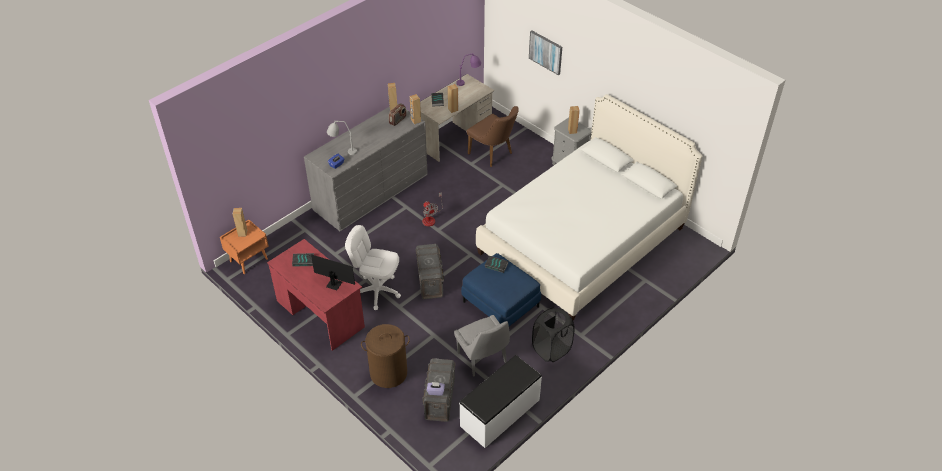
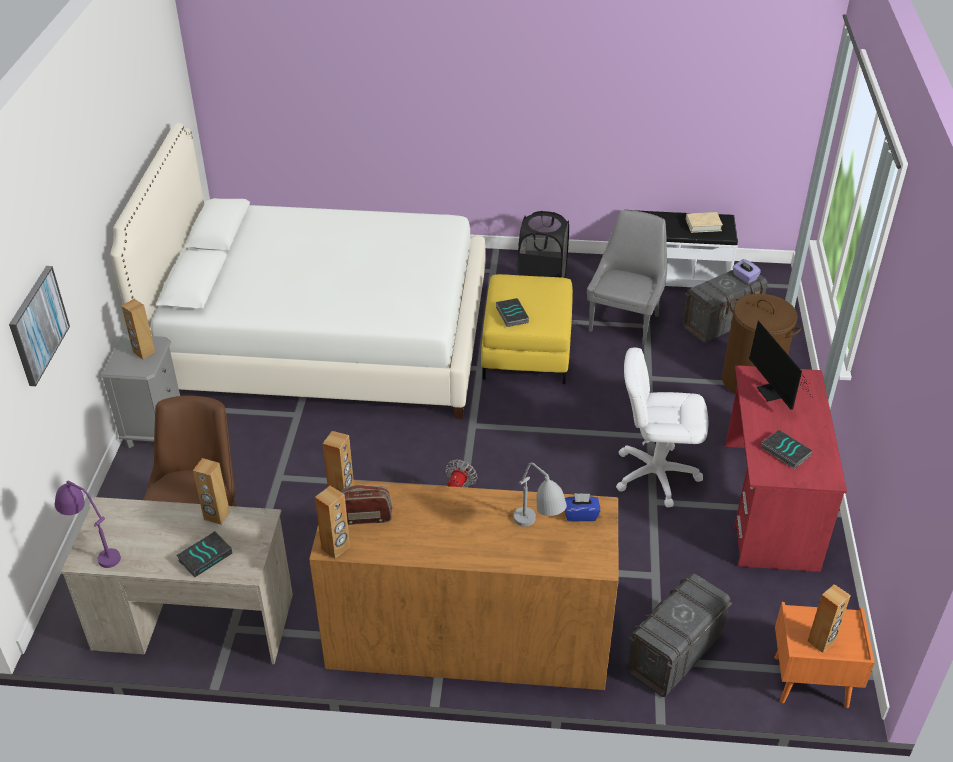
camera: 130 degrees left, 5 degrees down
(371, 191) = (468, 637): grey dresser -> brown dresser
(377, 291) = (656, 474): white office chair -> white office chair turned 120 degrees clockwise
(430, 281) = (570, 434): grey storage box -> grey storage box (674, 654)
(489, 397) = (703, 225): none -> beige book
(501, 304) = (526, 350): blue ottoman -> yellow ottoman

